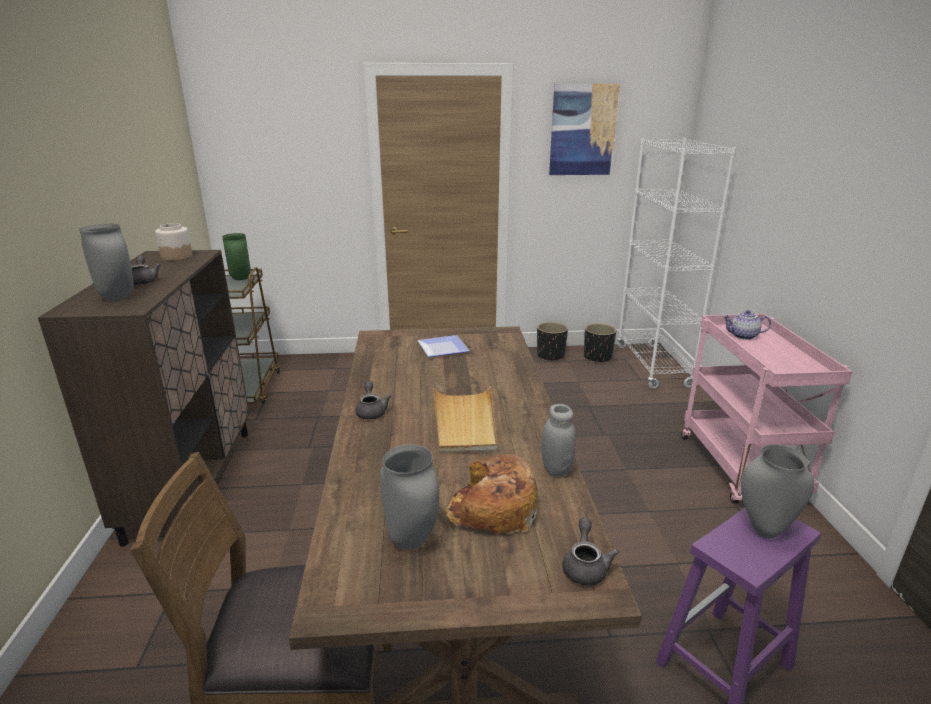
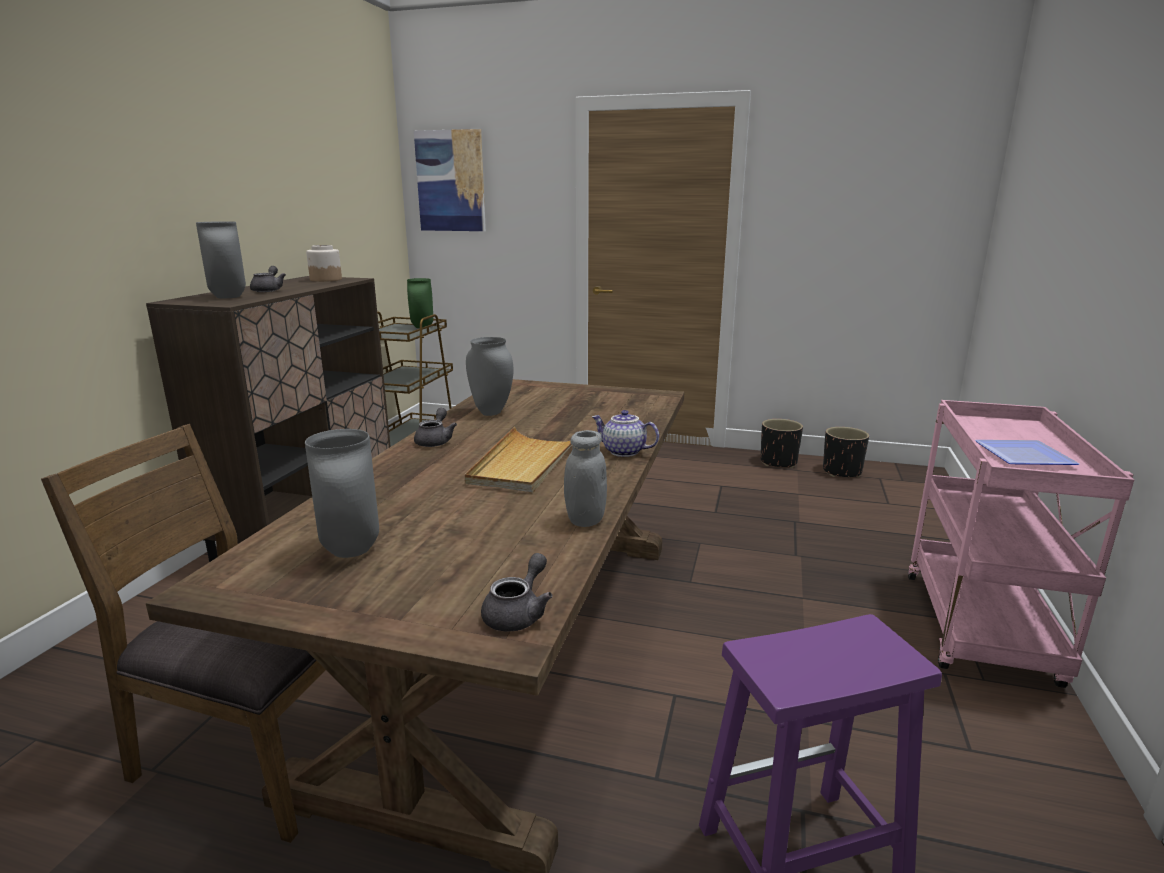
camera: 20 degrees right, 5 degrees down
(444, 347) = (573, 400): plate -> plate (1024, 455)
(492, 507) = (470, 540): bread -> none
(583, 130) = (839, 172): picture -> picture (450, 181)
(652, 366) = (916, 491): white bookcase -> none
(743, 336) = (993, 430): teapot -> teapot (623, 452)
(764, 530) = (849, 650): grey vase -> grey vase (490, 413)

